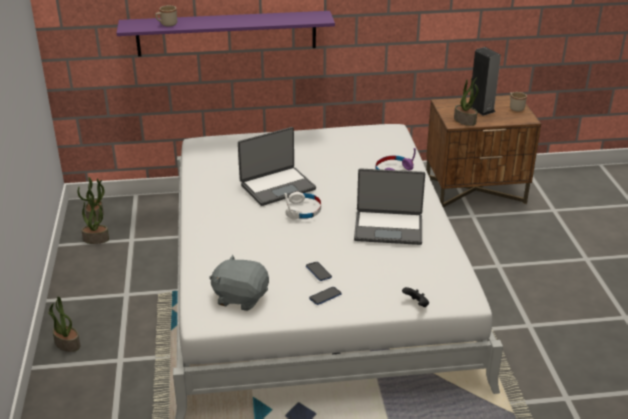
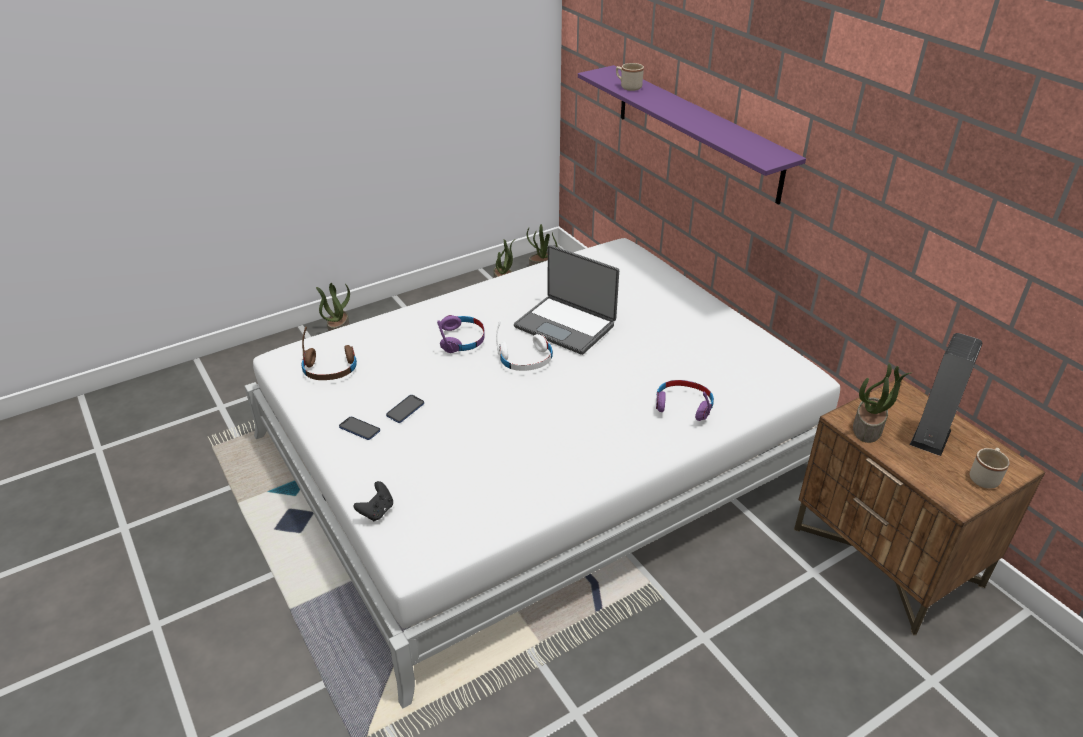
camera: 65 degrees right, 5 degrees up
(240, 297) = (330, 369): grey plush toy -> brown headphones
(257, 230) = (462, 339): none -> purple headphones
(388, 228) = (538, 440): laptop -> none

